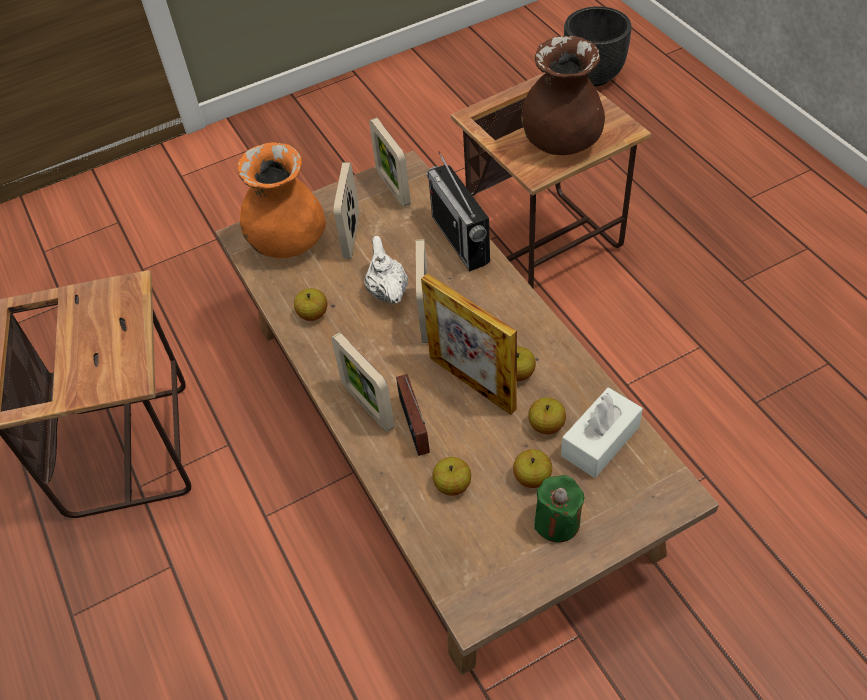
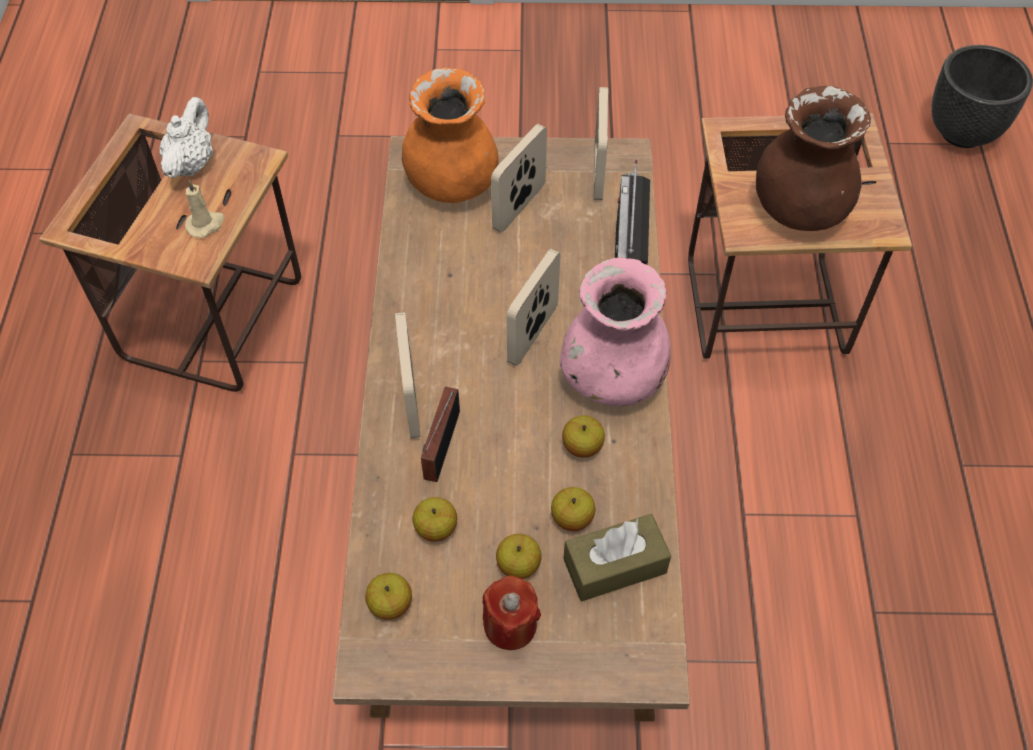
camera: 25 degrees right, 5 degrees up
(119, 351) = (206, 224): none -> beige candle
(313, 314) = (424, 274): apple -> apple (390, 604)
(387, 291) = (513, 286): white teapot -> white teapot (192, 163)
(472, 383) = (529, 431): picture frame -> none
(504, 317) = (613, 377): none -> pink vase
(557, 522) = (510, 625): green candle -> red candle
(600, 441) = (614, 566): white tissue box -> brown tissue box

